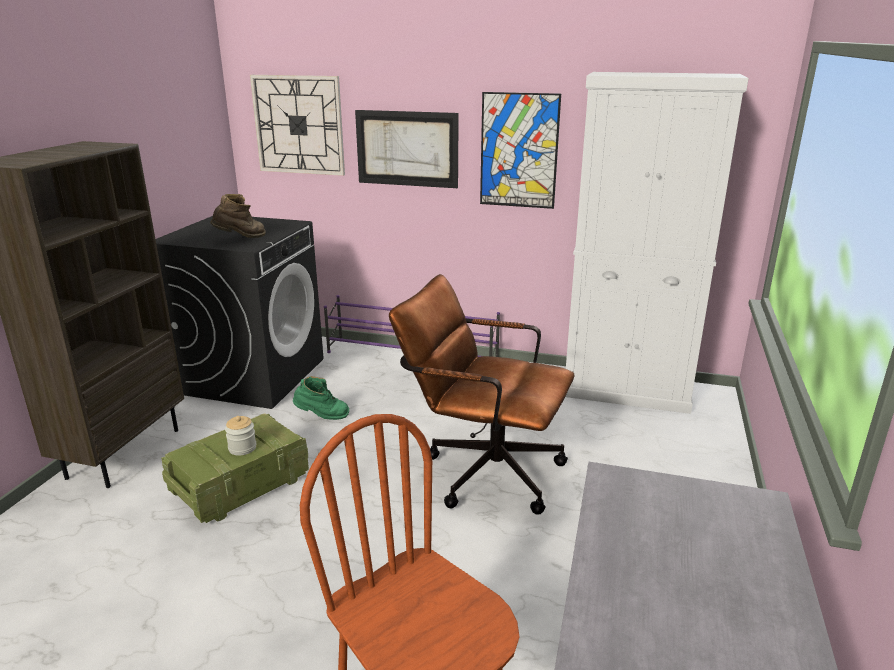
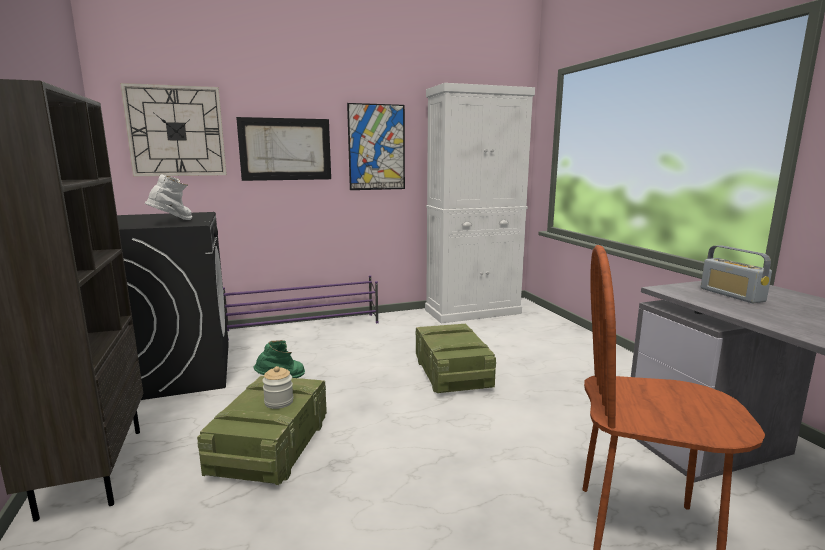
camera: 35 degrees left, 10 degrees down
(241, 239) = (173, 222): brown boot -> white boot
(482, 470) = (451, 373): brown office chair -> crate
(675, 520) = (731, 295): none -> radio

